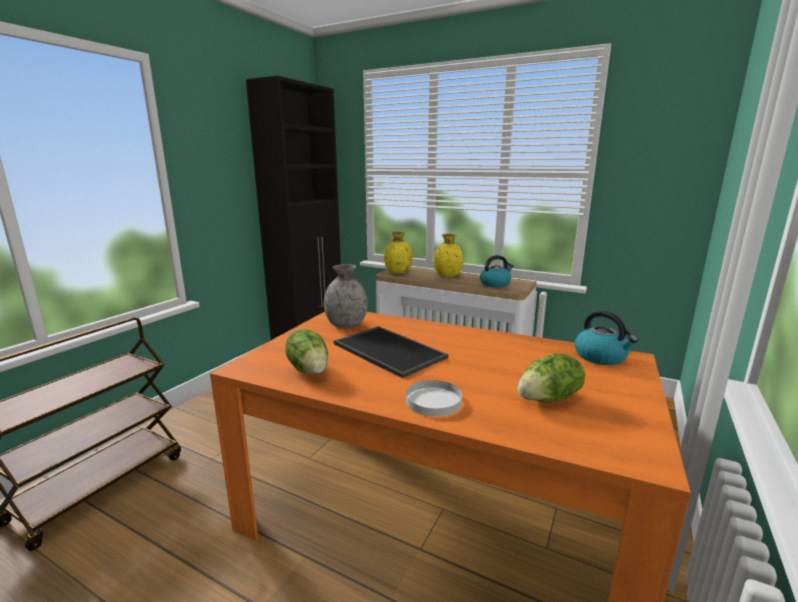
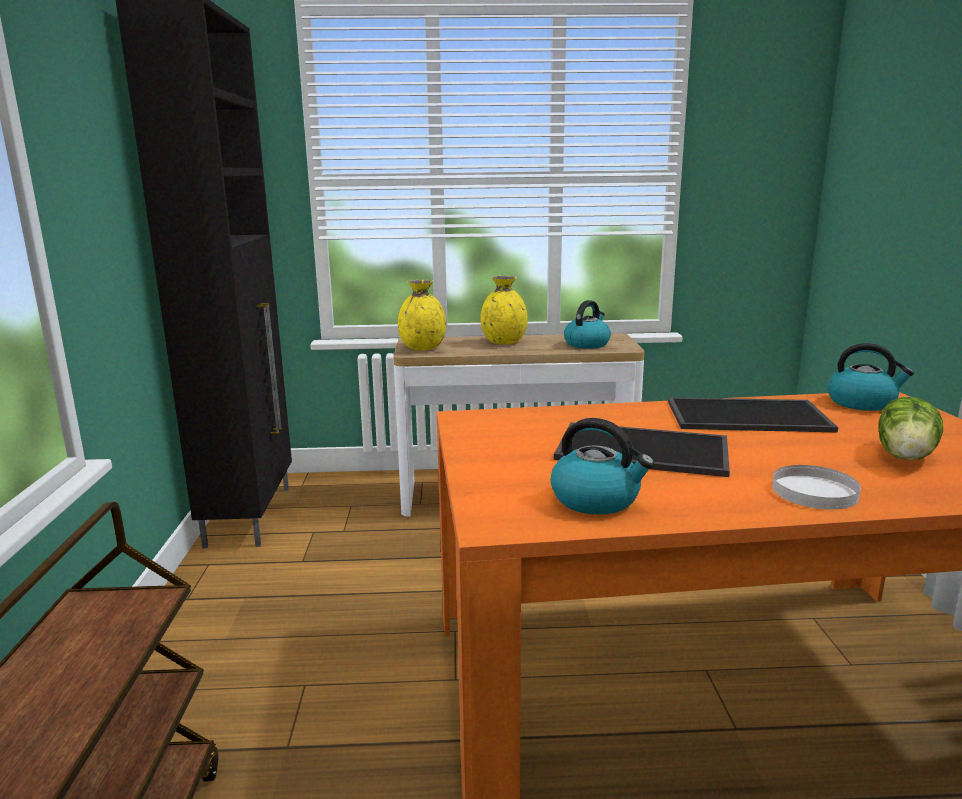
camera: 30 degrees left, 0 degrees up
(309, 369) = (597, 499): lettuce -> kettle
(346, 324) = (514, 431): grey vase -> none
(497, 346) = (748, 415): none -> tray

